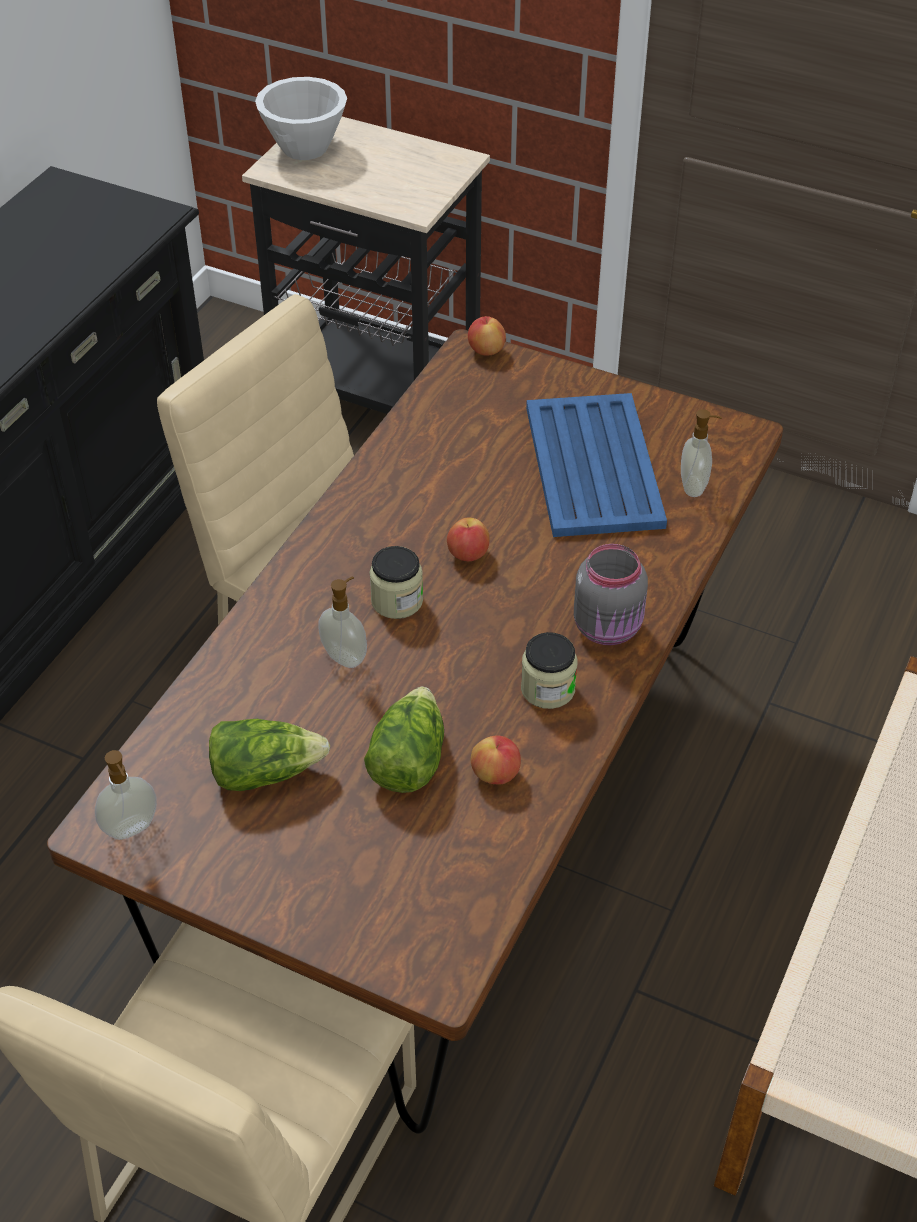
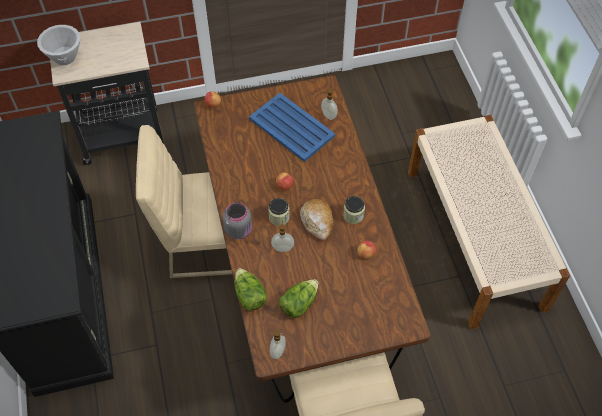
camera: 40 degrees left, 10 degrees up
(407, 759) = (336, 268): lettuce -> lettuce (249, 295)
(462, 655) = (317, 222): none -> bread
(609, 628) = (351, 182): grey jar -> grey jar (239, 230)

